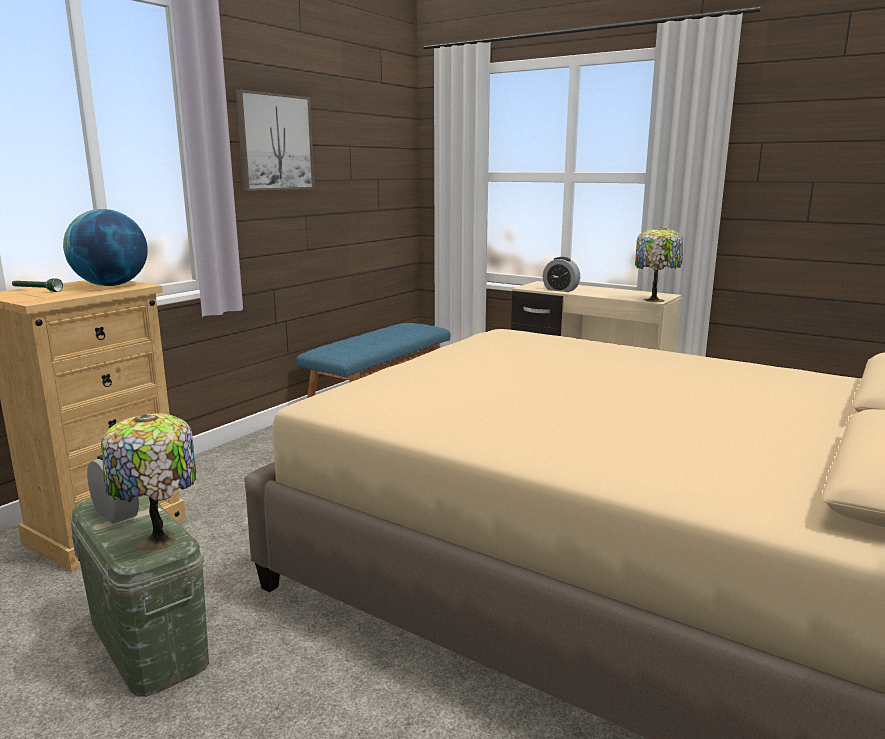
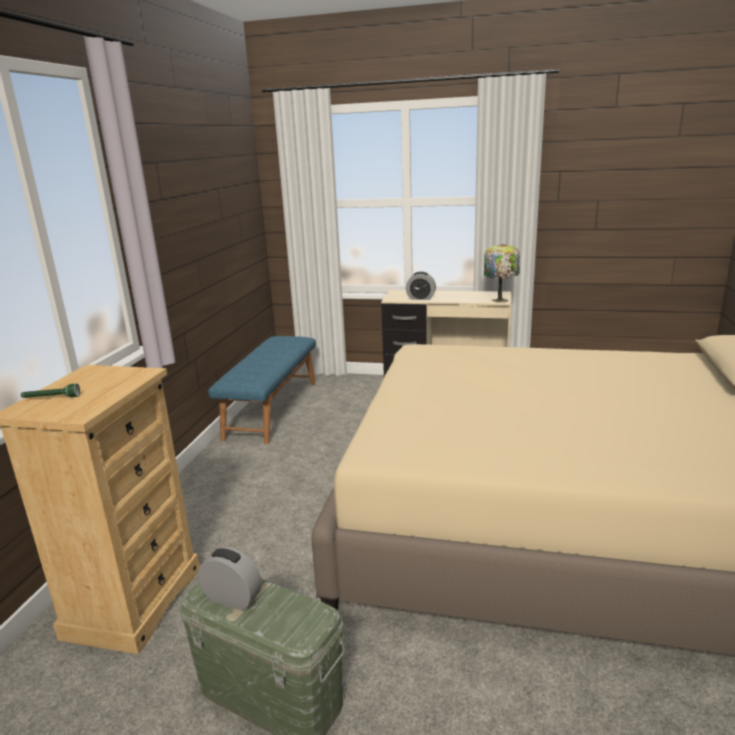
camera: 20 degrees left, 5 degrees up
(111, 285) = (116, 377): globe -> none
(159, 542) = (304, 616): table lamp -> none
(275, 142) = (171, 197): picture -> none

